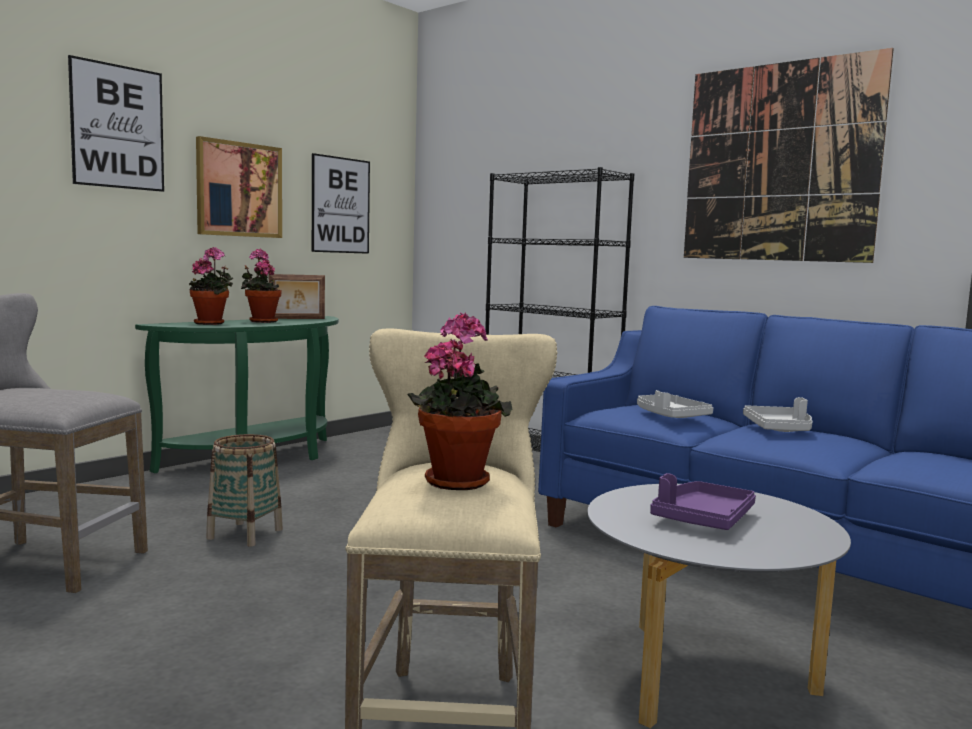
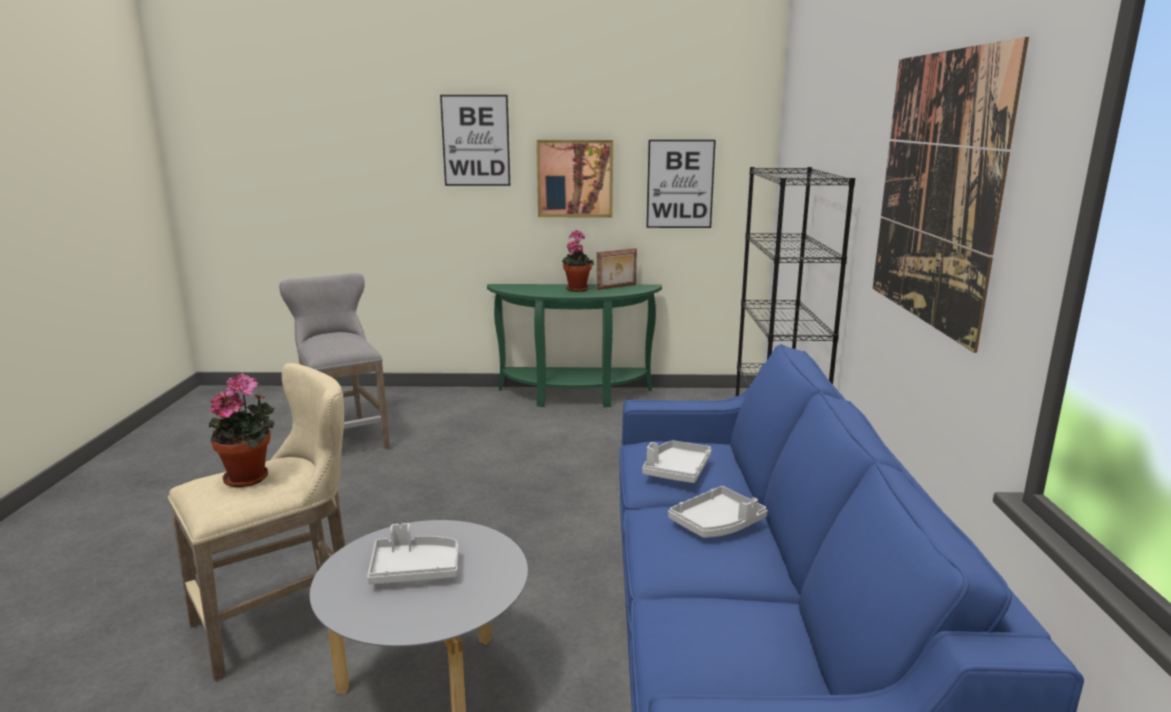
camera: 50 degrees right, 10 degrees up
(212, 323) = (534, 288): potted plant -> none
(245, 534) = (449, 455): basket -> none
(297, 318) = (617, 287): picture frame -> picture frame turned 60 degrees counterclockwise
(702, 519) = (415, 570): purple tray -> grey tray

